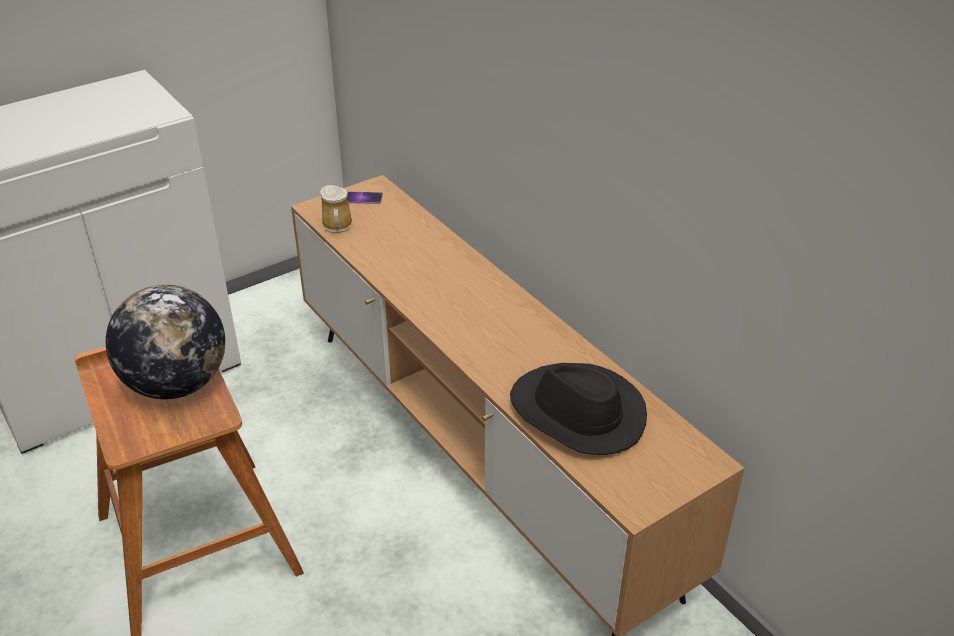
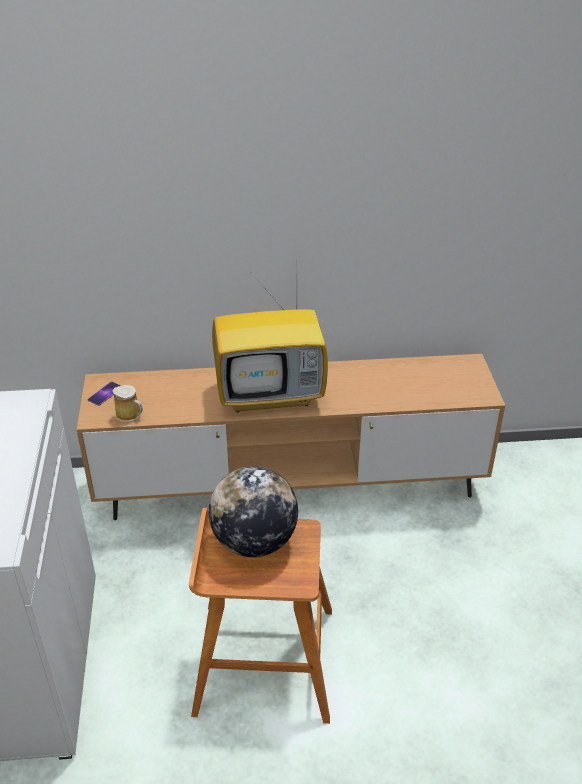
camera: 60 degrees left, 0 degrees up
(457, 305) = (272, 394): none -> television
(576, 413) = (405, 388): black hat -> none

